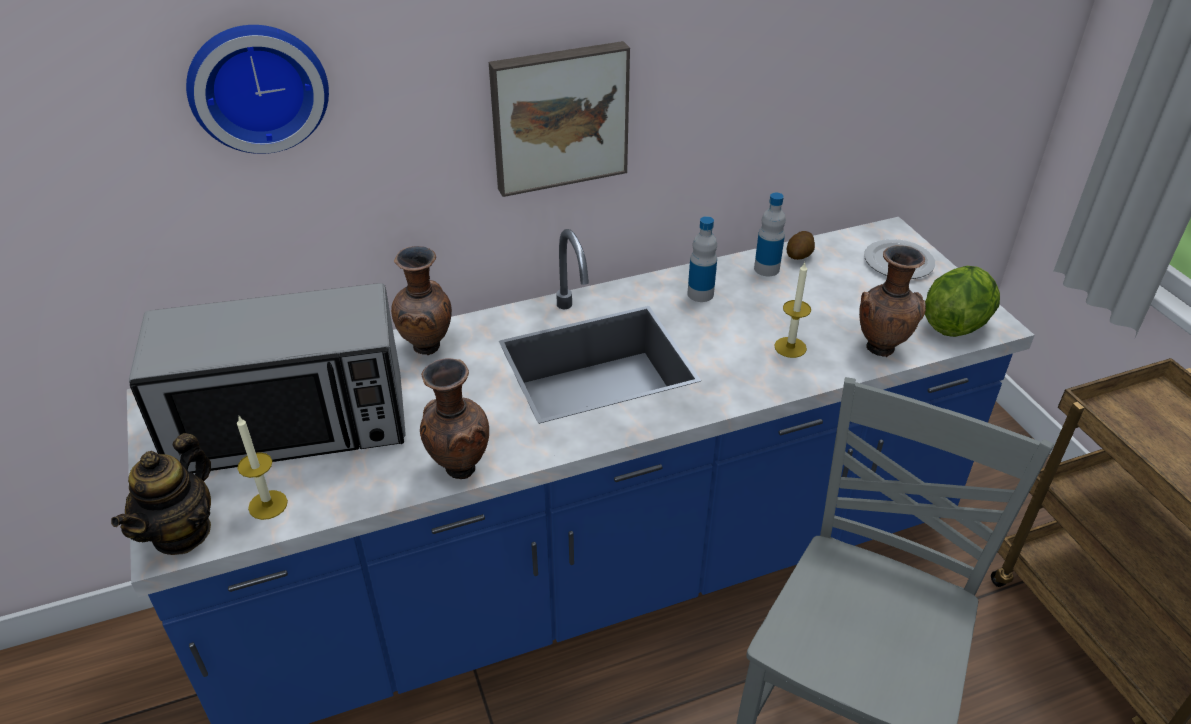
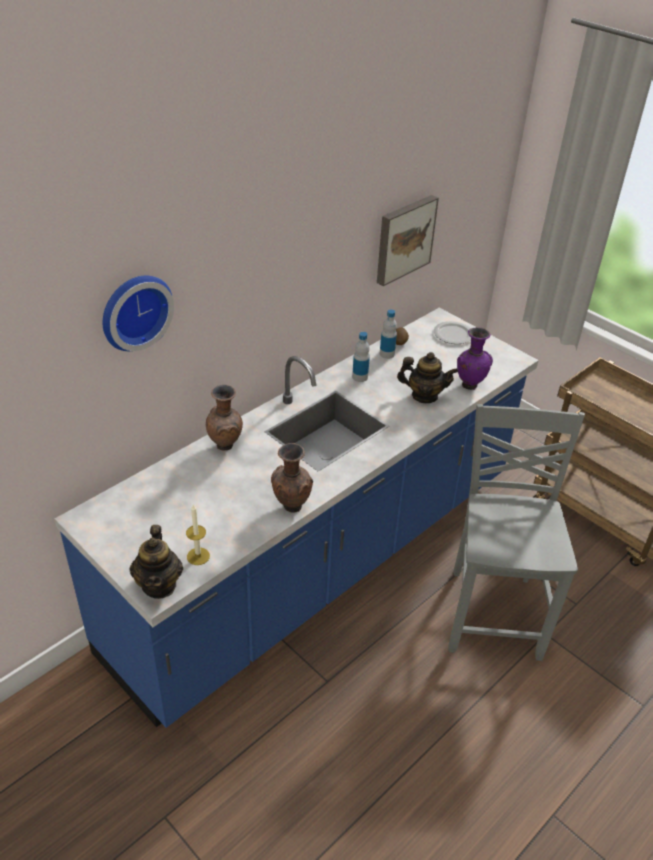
camera: 25 degrees left, 0 degrees up
(291, 425) = (177, 510): microwave -> none
(559, 116) = (279, 291): picture -> picture (404, 238)
(790, 347) = (424, 396): candle -> teapot
(881, 347) = (469, 385): brown vase -> purple vase
(955, 324) = (498, 363): lettuce -> none

